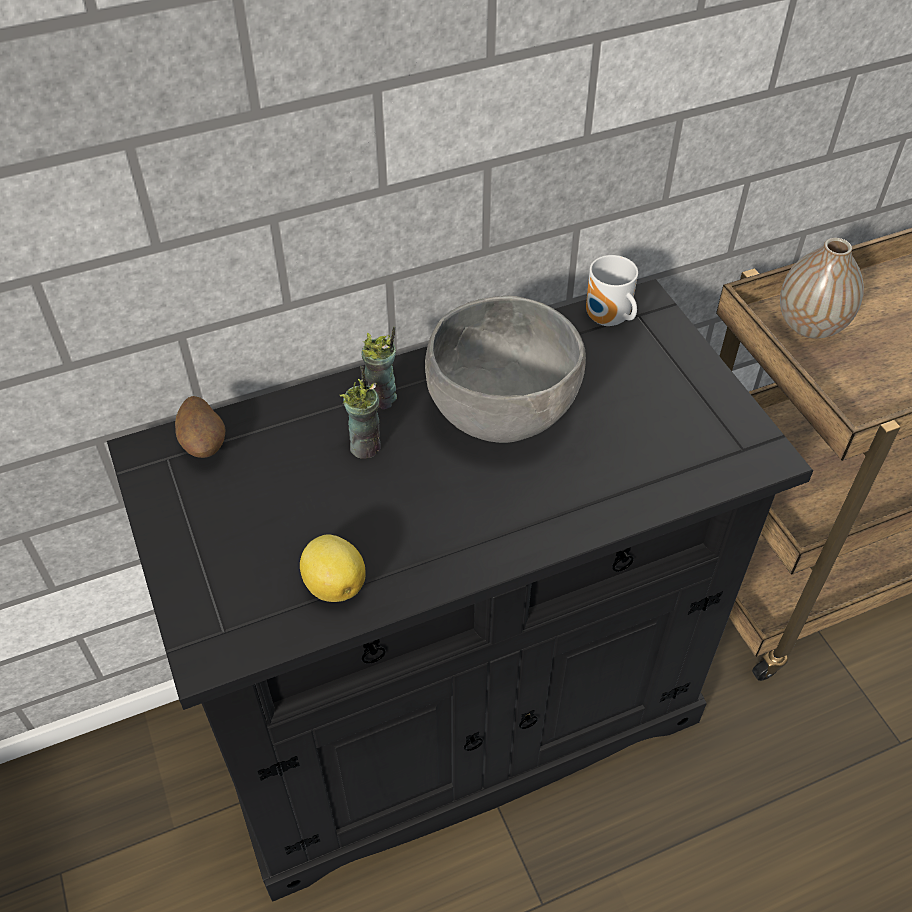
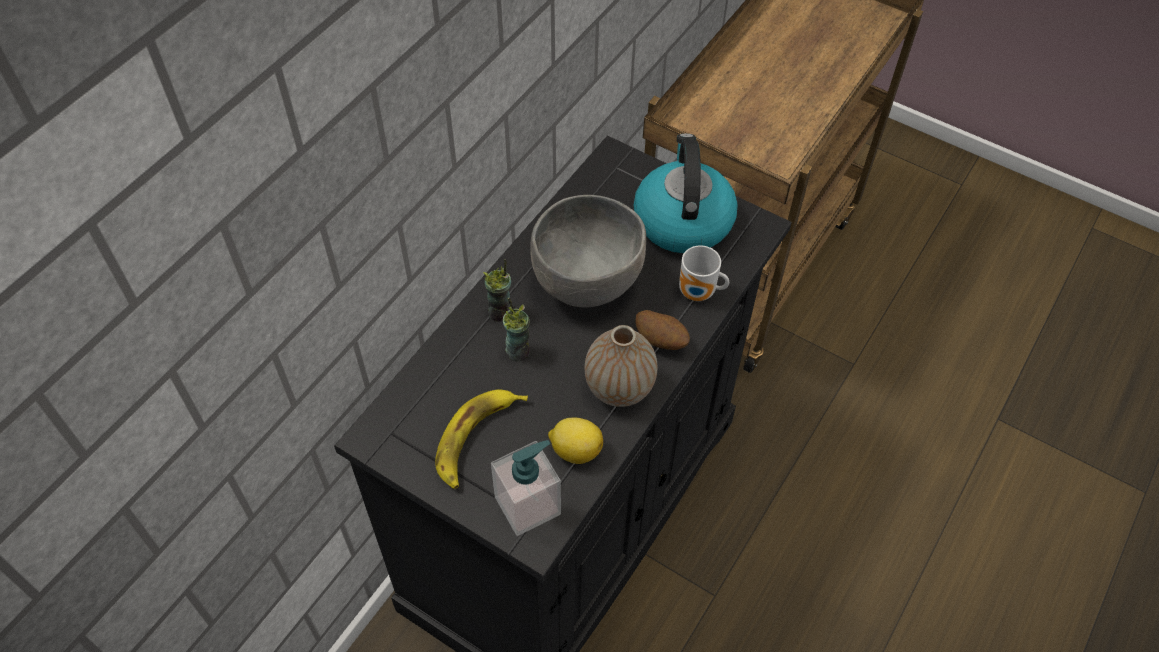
camera: 35 degrees left, 5 degrees up
(204, 444) = (407, 409): potato -> potato (661, 340)
(232, 612) = (528, 505): none -> soap dispenser
(242, 512) = (476, 439): none -> banana
(607, 321) = (600, 181): mug -> mug (698, 294)
(671, 403) = (682, 220): none -> kettle
(810, 325) = (707, 119): vase -> vase (619, 388)

